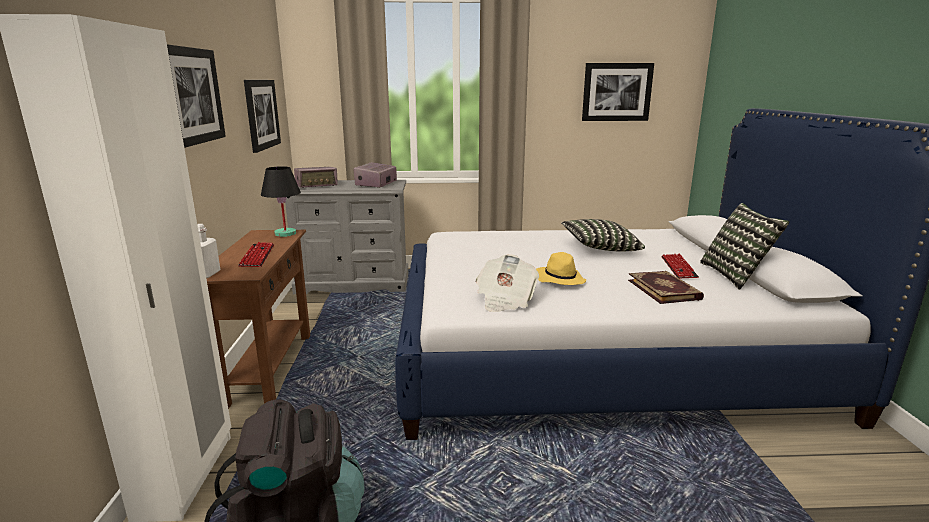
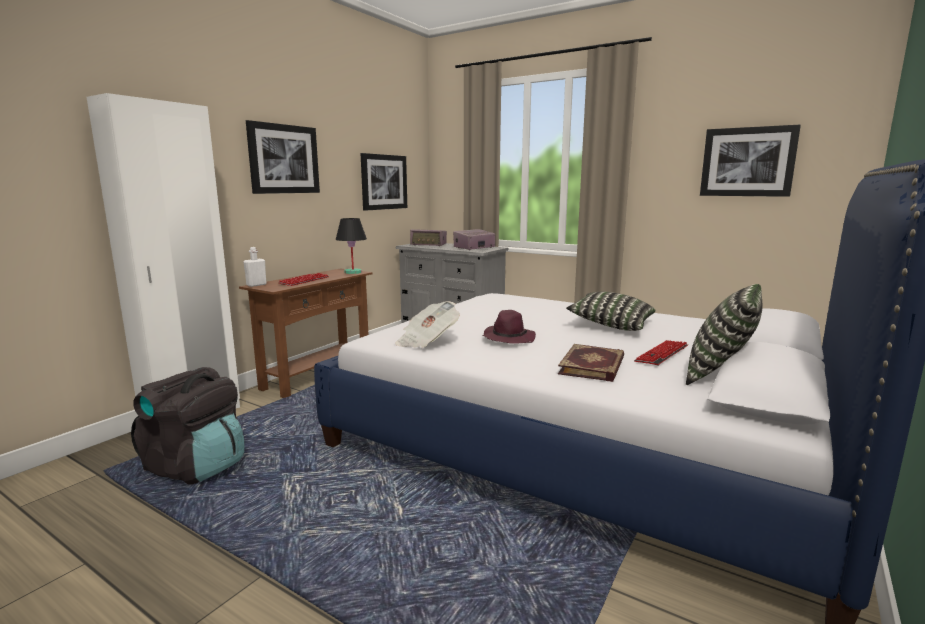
camera: 35 degrees right, 5 degrees down
(559, 279) = (508, 338): yellow hat -> purple hat

